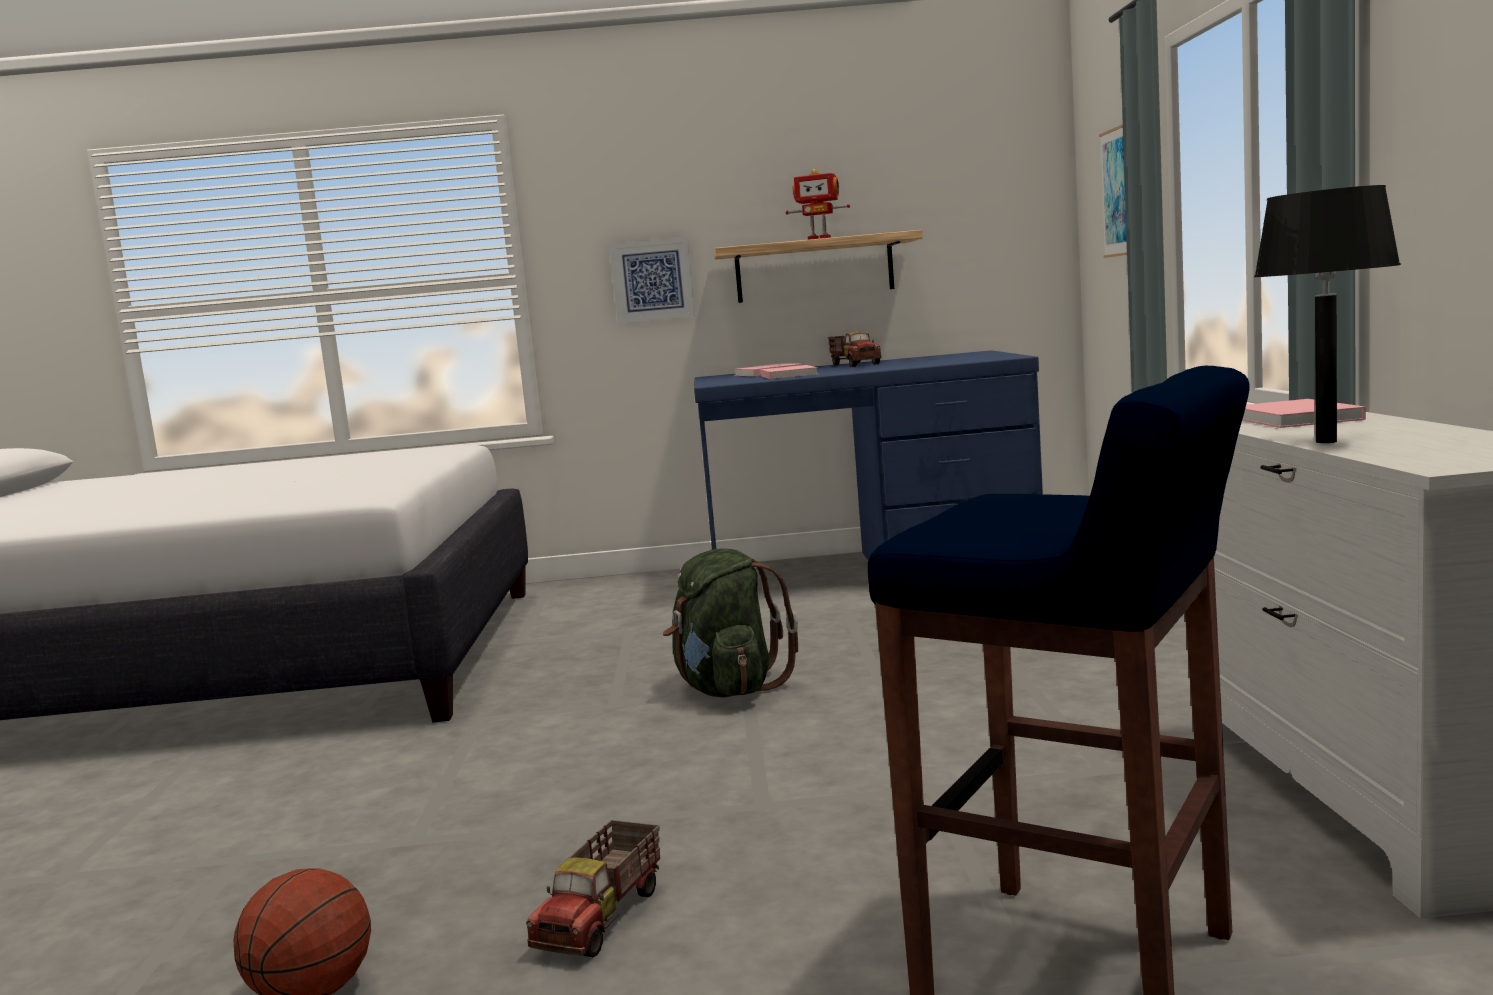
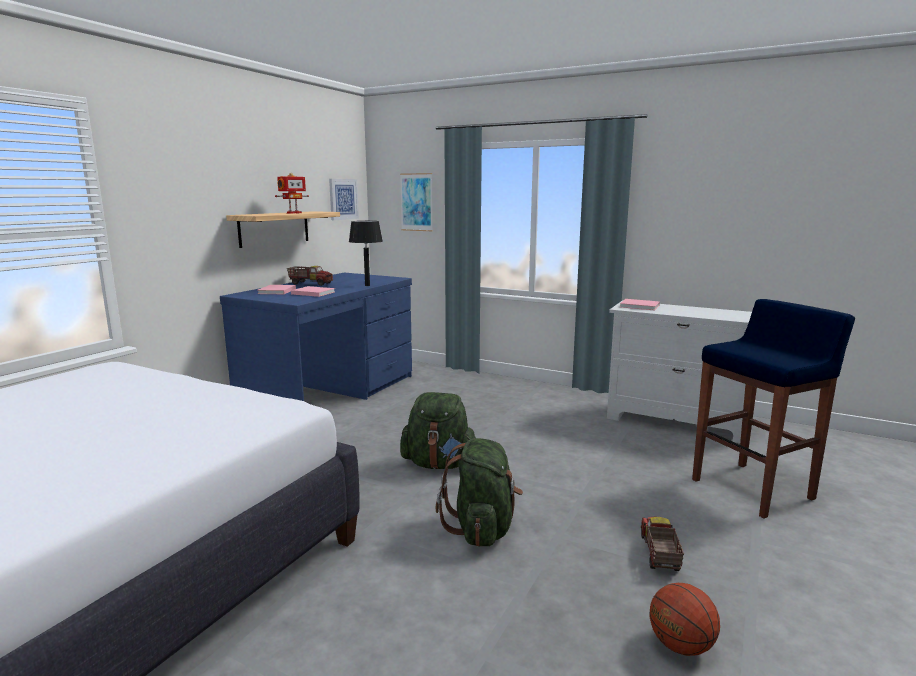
camera: 60 degrees left, 5 degrees up
(552, 771) = (482, 528): none -> green backpack
(603, 918) = (658, 554): toy truck -> toy truck turned 135 degrees counterclockwise
(652, 280) = (192, 233): picture -> picture (343, 199)
(1326, 441) = (693, 315): black table lamp -> black table lamp (367, 285)

